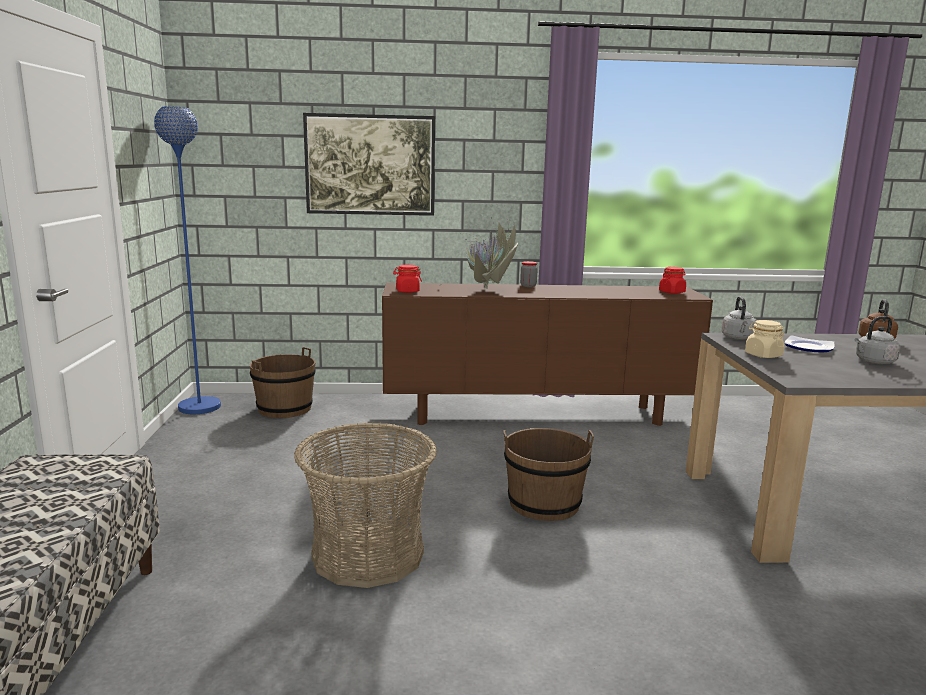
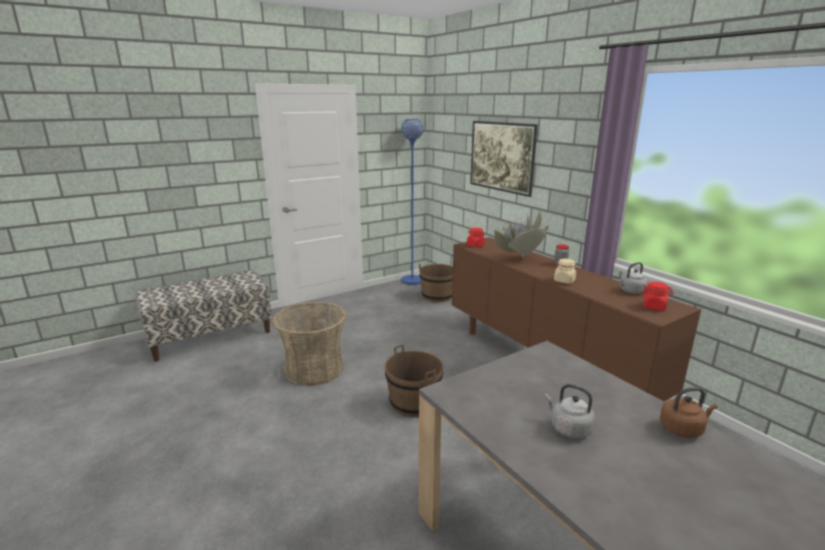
camera: 60 degrees right, 5 degrees up
(738, 338) = (552, 356): grey kettle -> grey kettle (631, 291)
(763, 355) = (506, 371): beige jar -> beige jar (564, 280)
(807, 348) = (570, 390): plate -> none

